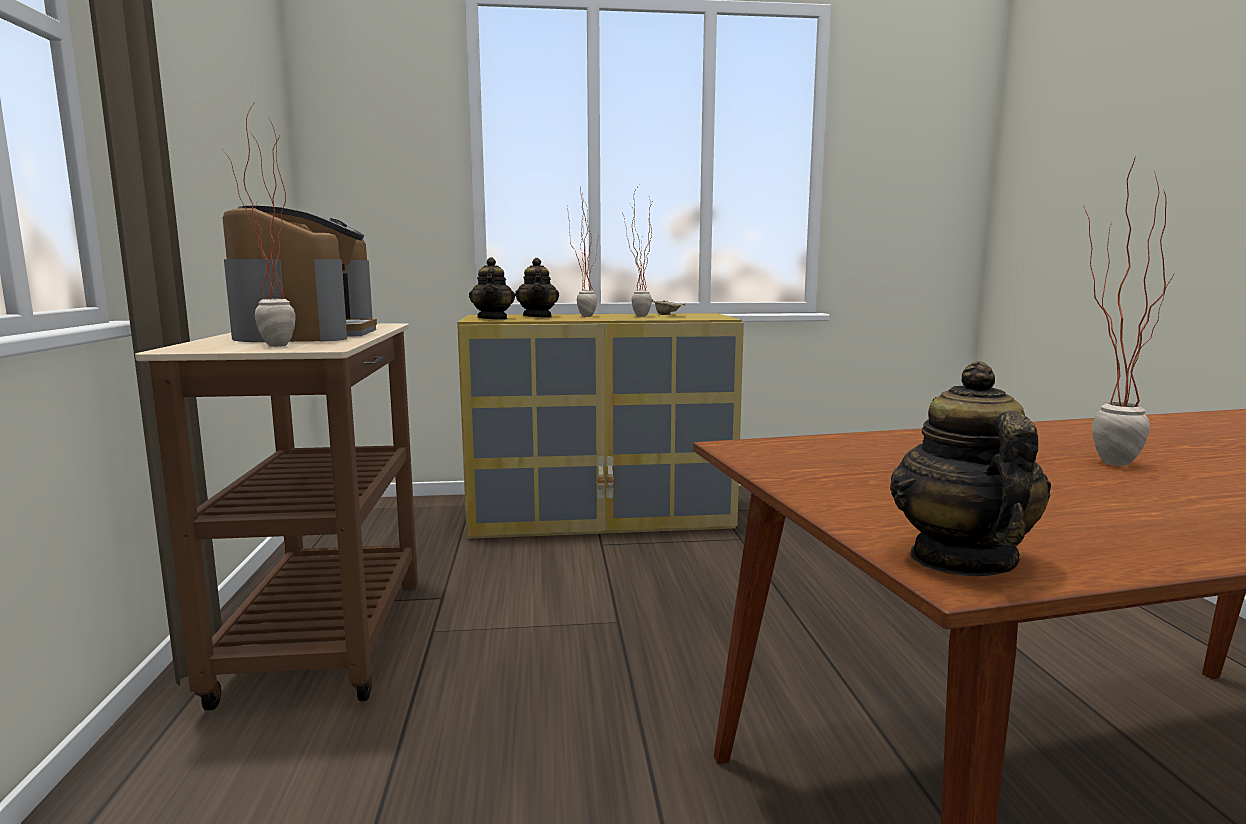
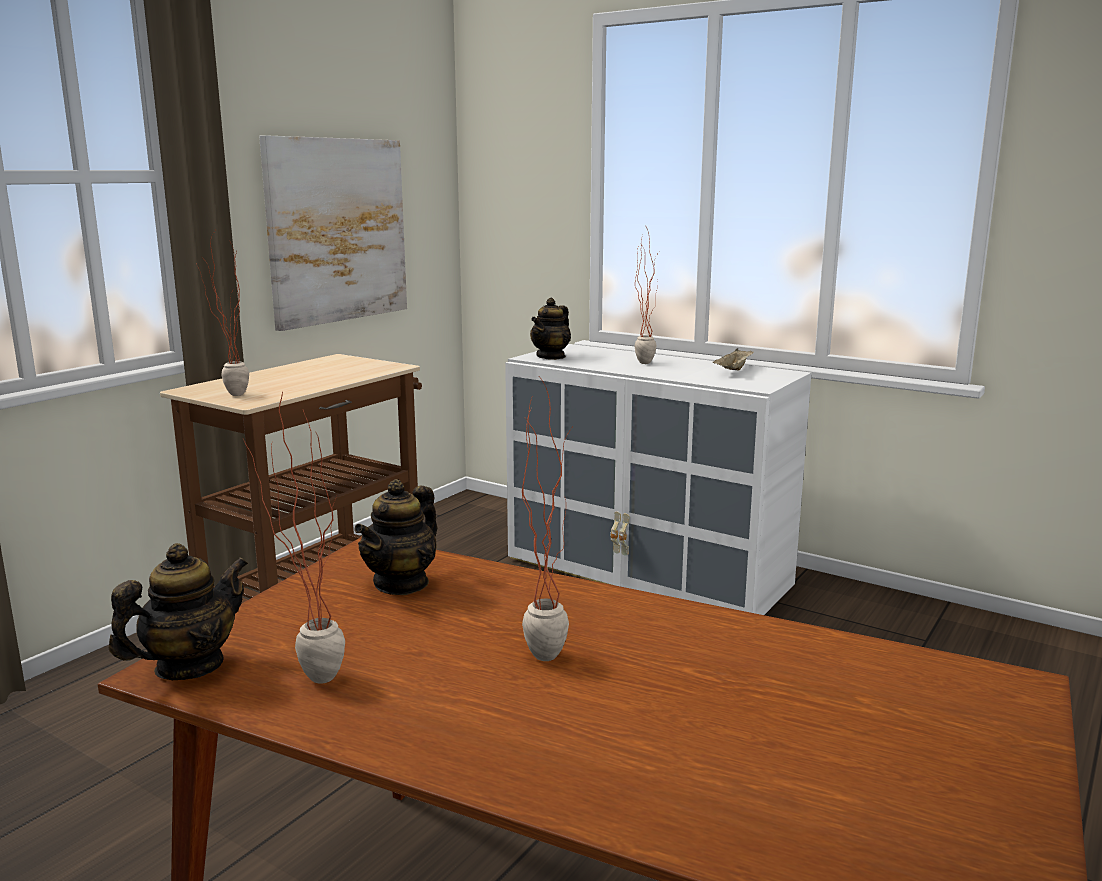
camera: 40 degrees right, 5 degrees up
(223, 179) = (337, 230): none -> picture
(306, 333) = (305, 376): coffee machine -> none
(538, 317) = (601, 357): teapot -> teapot (401, 583)
(601, 517) = (647, 572): yellow cabinet -> white cabinet
(636, 316) = (689, 370): potted plant -> potted plant (308, 677)

